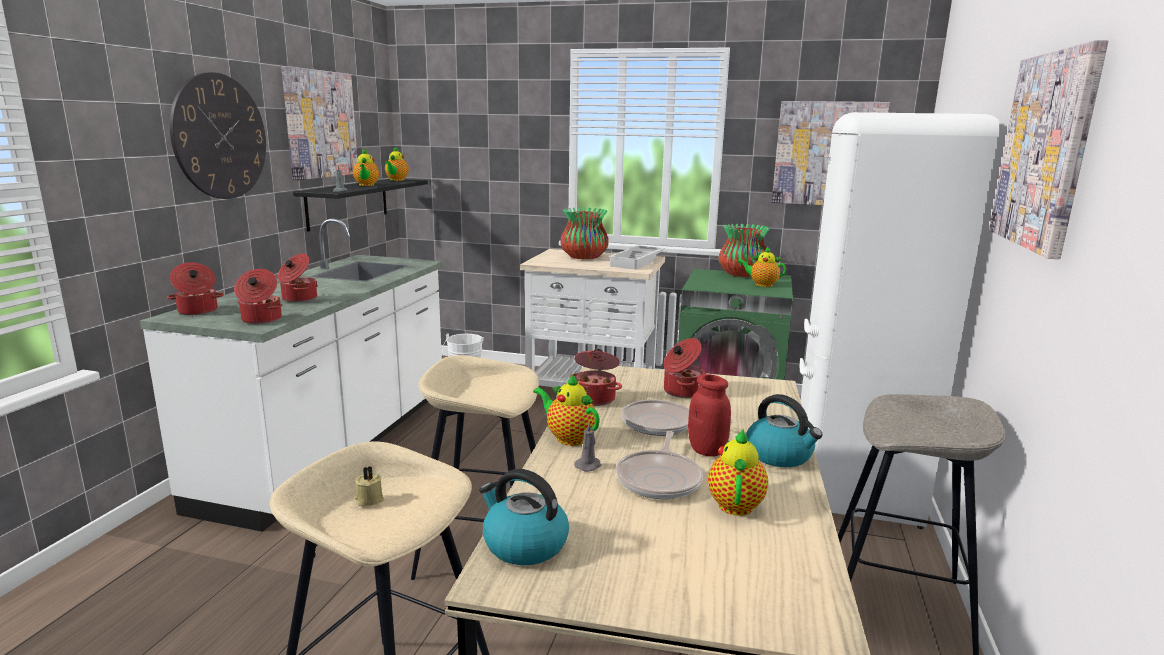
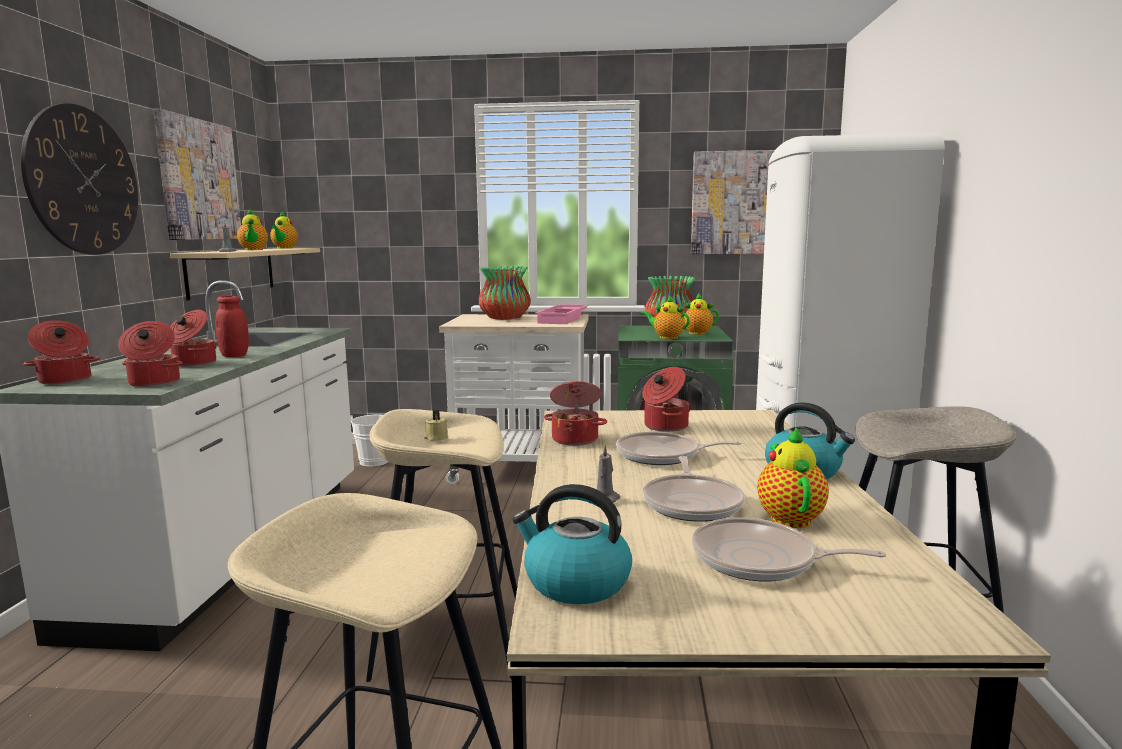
camera: 10 degrees left, 5 degrees down
(348, 203) = (231, 271): black shelf -> beige shelf
(369, 499) = (352, 559): beige candle -> beige candle (436, 438)
(568, 438) = (566, 476): teapot -> teapot (666, 337)
(638, 262) = (564, 319): white tray -> pink tray
(684, 543) = (760, 560): none -> frying pan
(707, 450) = (725, 474): red jar -> red jar (234, 356)
(1045, 151) = (1010, 148): picture -> none

